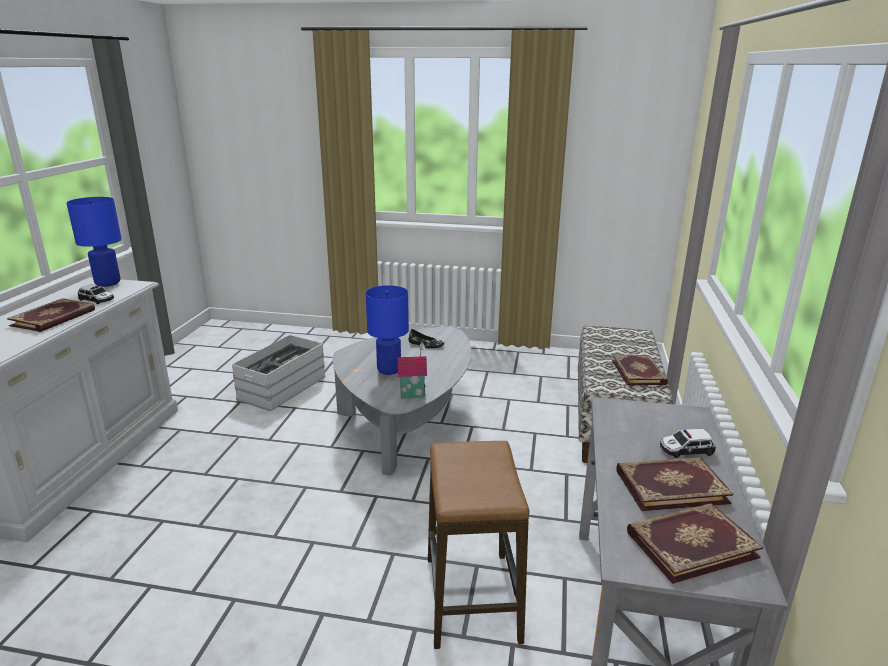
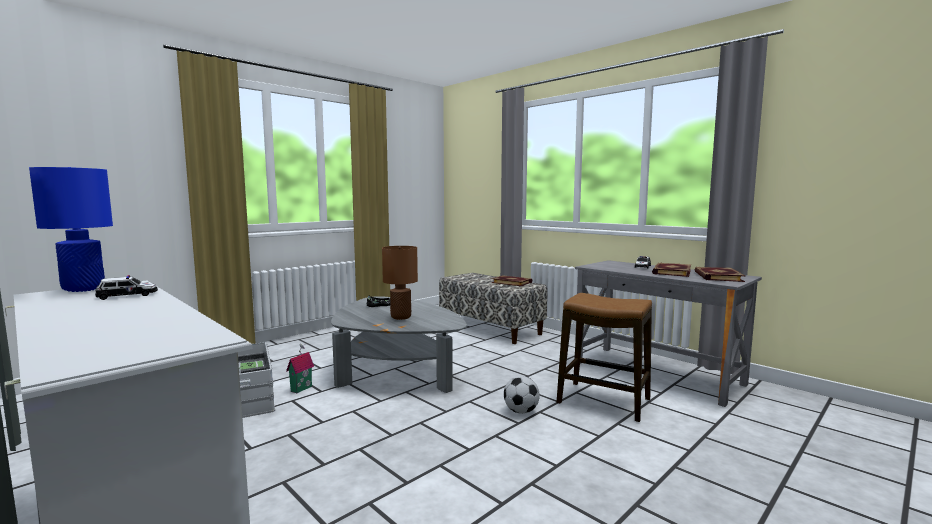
camera: 55 degrees left, 15 degrees down
(54, 318) = (134, 309): book -> none
(382, 540) = (521, 411): none -> football
(388, 371) = (401, 318): blue table lamp -> brown table lamp
(412, 394) = (446, 319): toy house -> toy house (300, 388)

